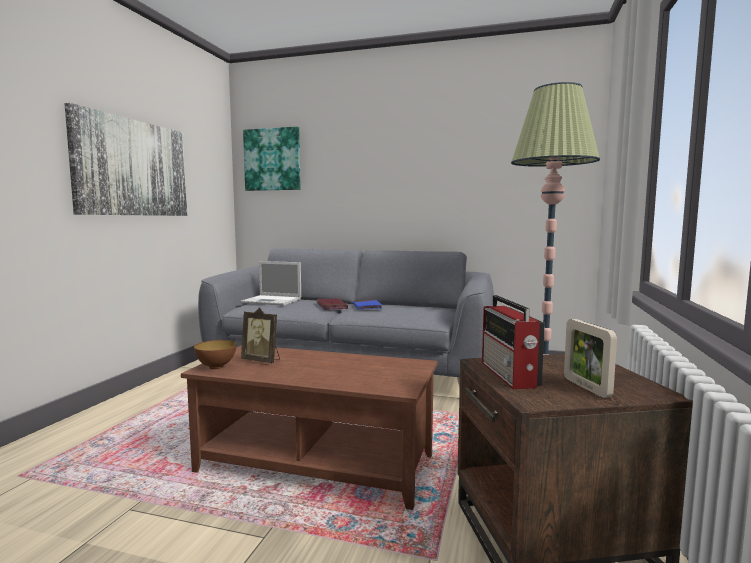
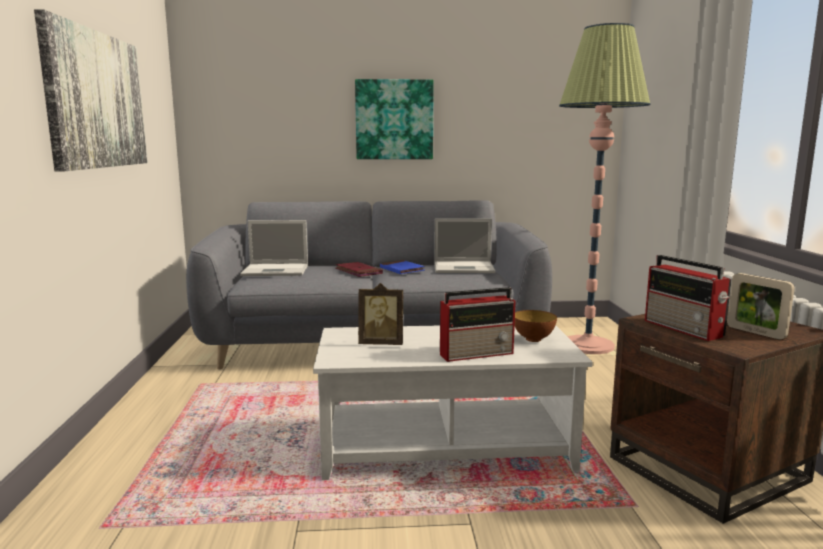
camera: 20 degrees left, 5 degrees up
(216, 367) = (342, 356): bowl -> bowl (533, 339)
(272, 159) = (234, 84): picture -> picture (394, 120)
(317, 463) = (445, 446): brown coffee table -> white coffee table
(324, 378) = (477, 353): none -> radio
(421, 309) = (465, 268): none -> laptop

